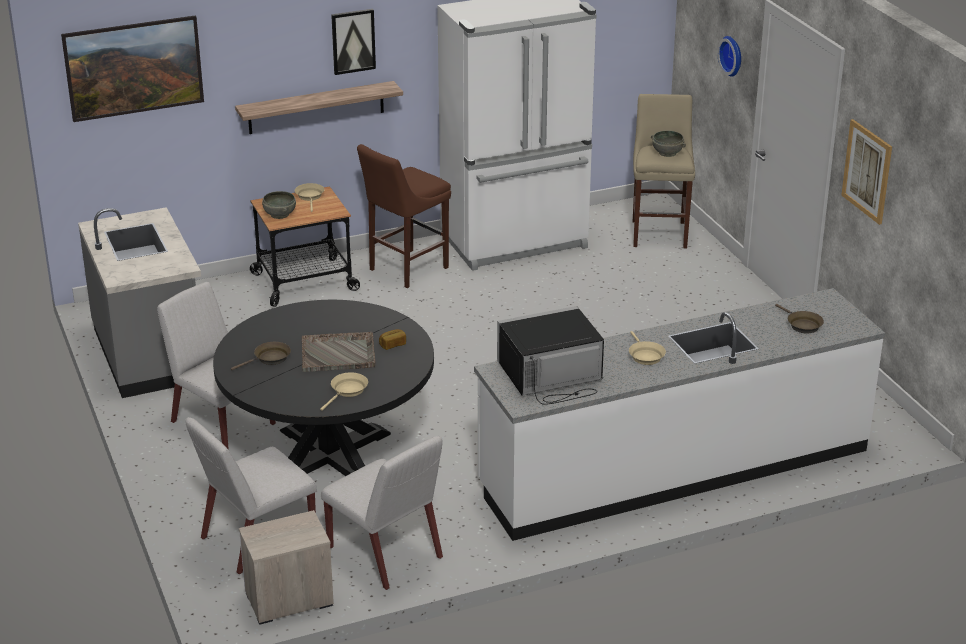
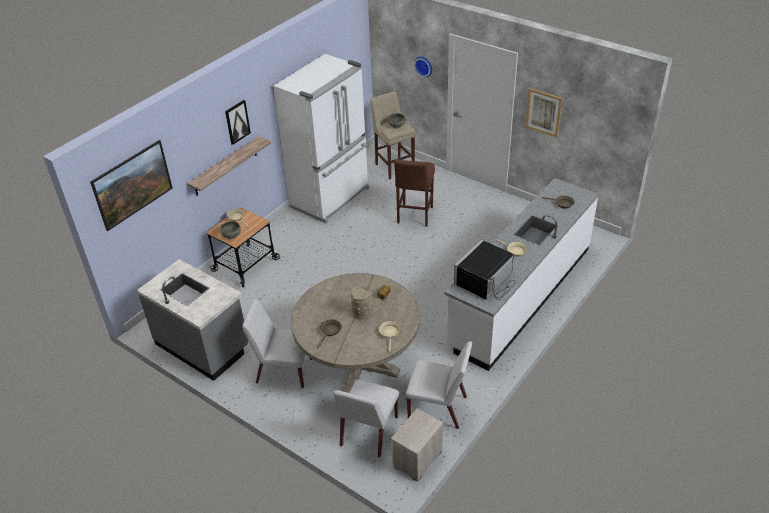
camera: 30 degrees left, 10 degrees up
(329, 458) = (359, 365): black dining table -> beige dining table
(339, 354) = (362, 312): grey tray -> beige vase
(405, 270) = (291, 236): brown stool -> brown stool (414, 216)

